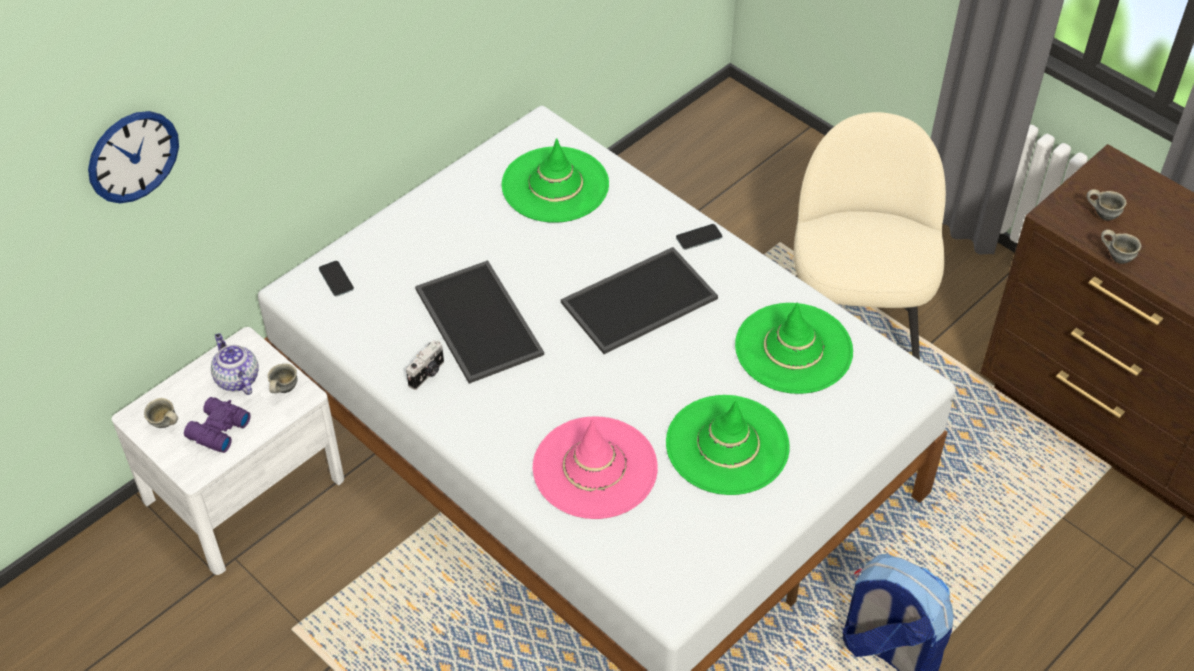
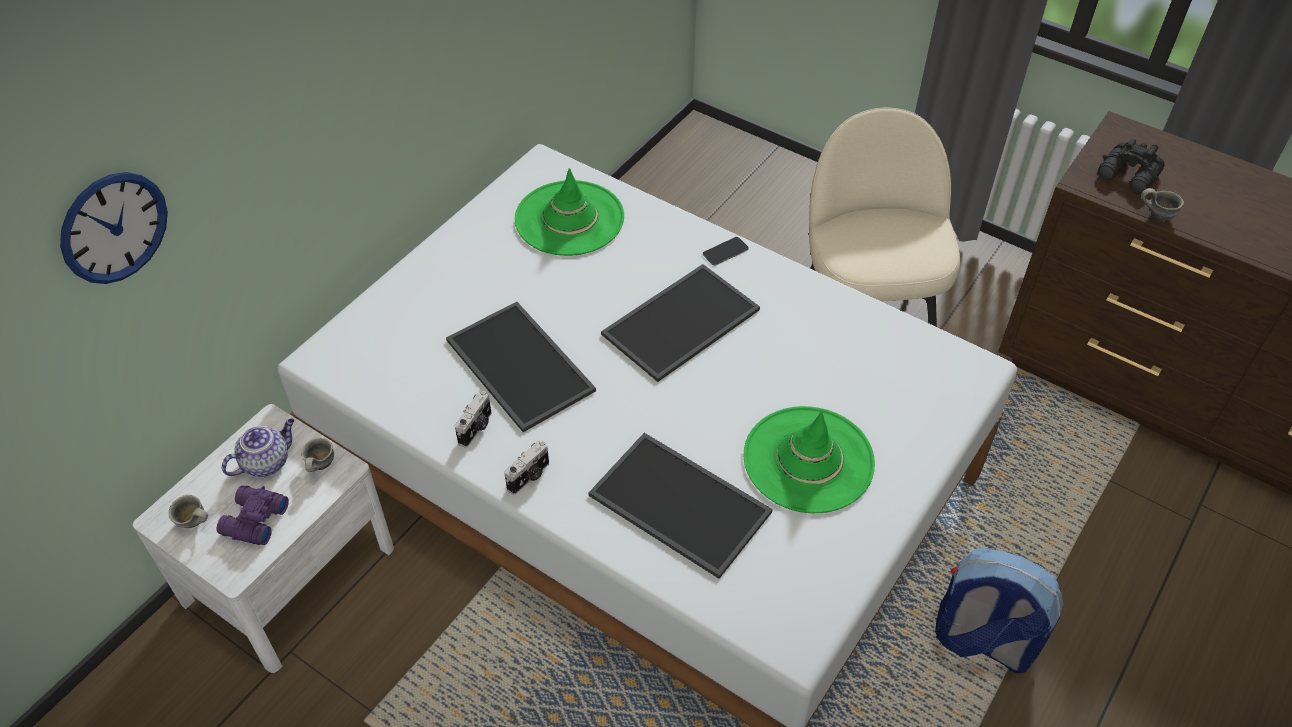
camera: 10 degrees left, 0 degrees up
(236, 379) = (267, 461): teapot -> teapot turned 90 degrees clockwise
(336, 279) = (360, 341): phone -> none
(467, 424) = (529, 477): none -> camera
(595, 468) = (676, 505): pink hat -> tray
(793, 349) = (849, 350): green hat -> none
(1103, 214) = (1128, 176): grey mug -> black binoculars

